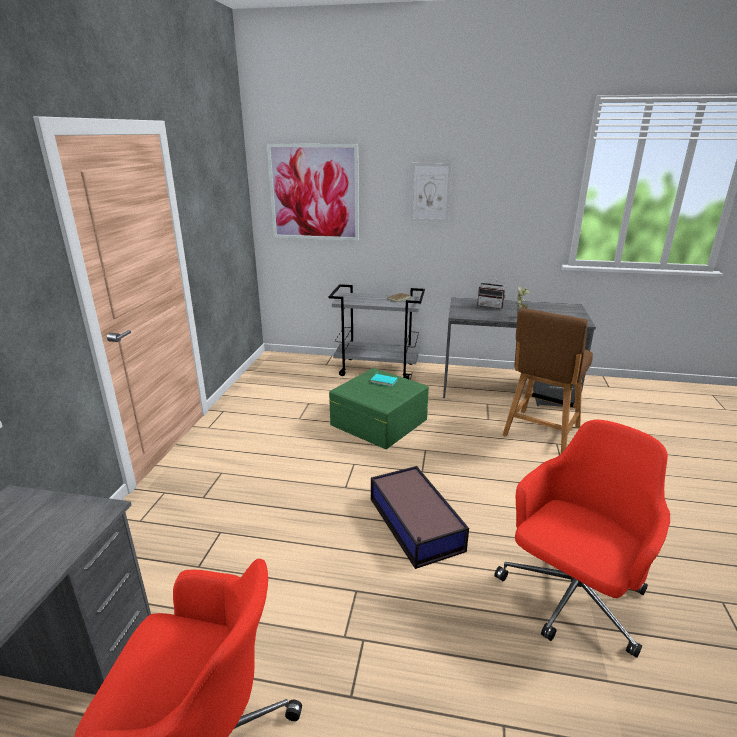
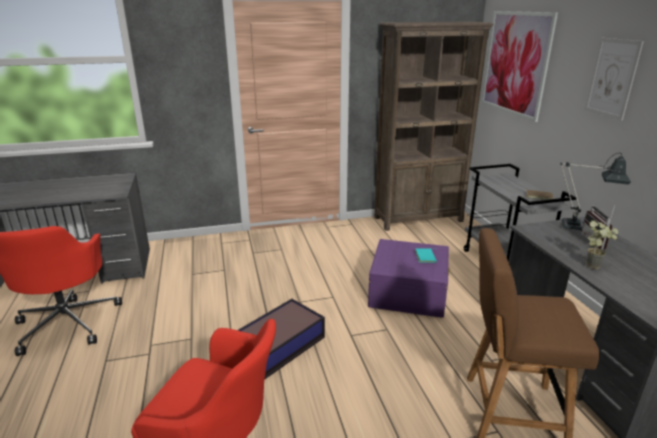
camera: 65 degrees right, 0 degrees up
(262, 375) = (419, 219): none -> brown bookcase
(378, 421) = (408, 291): green storage box -> purple storage box
(466, 303) = (579, 227): none -> table lamp

